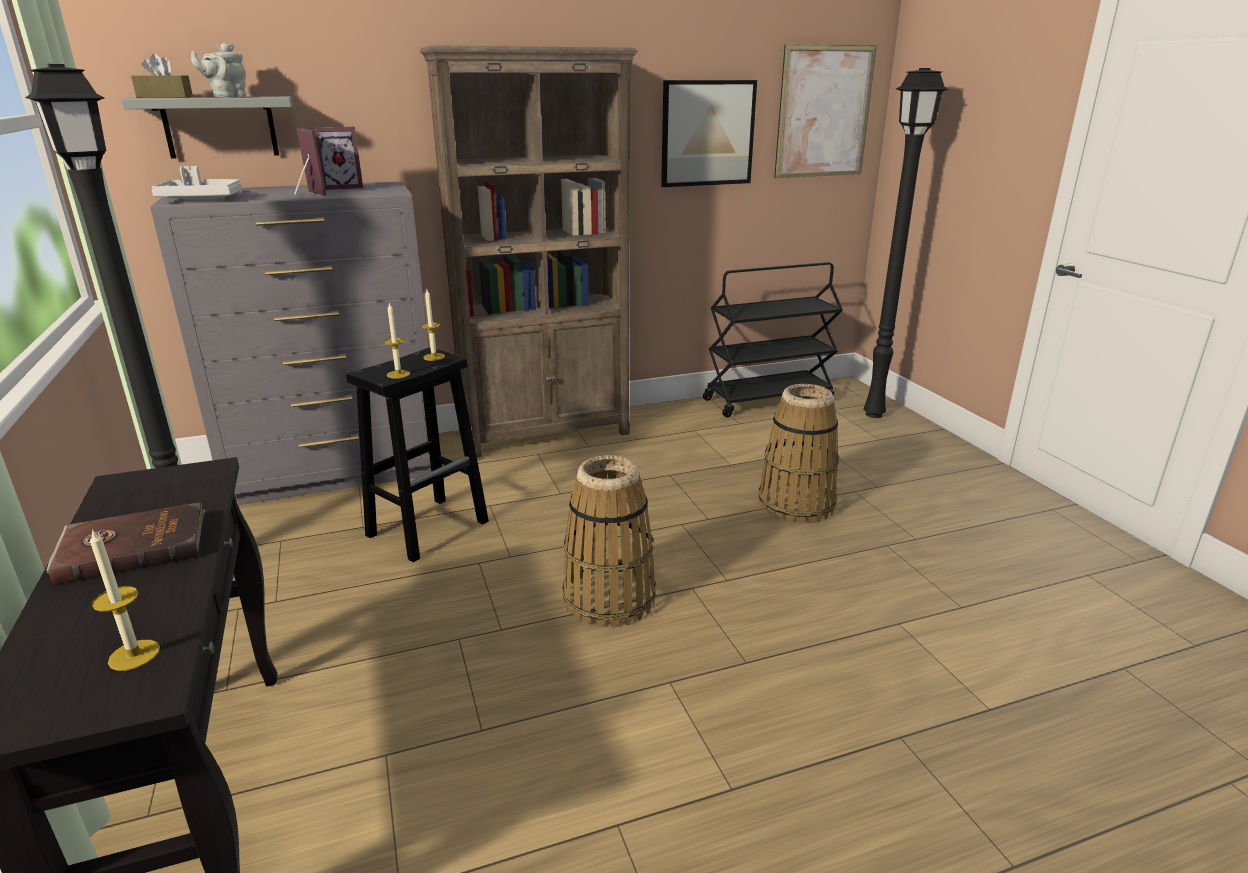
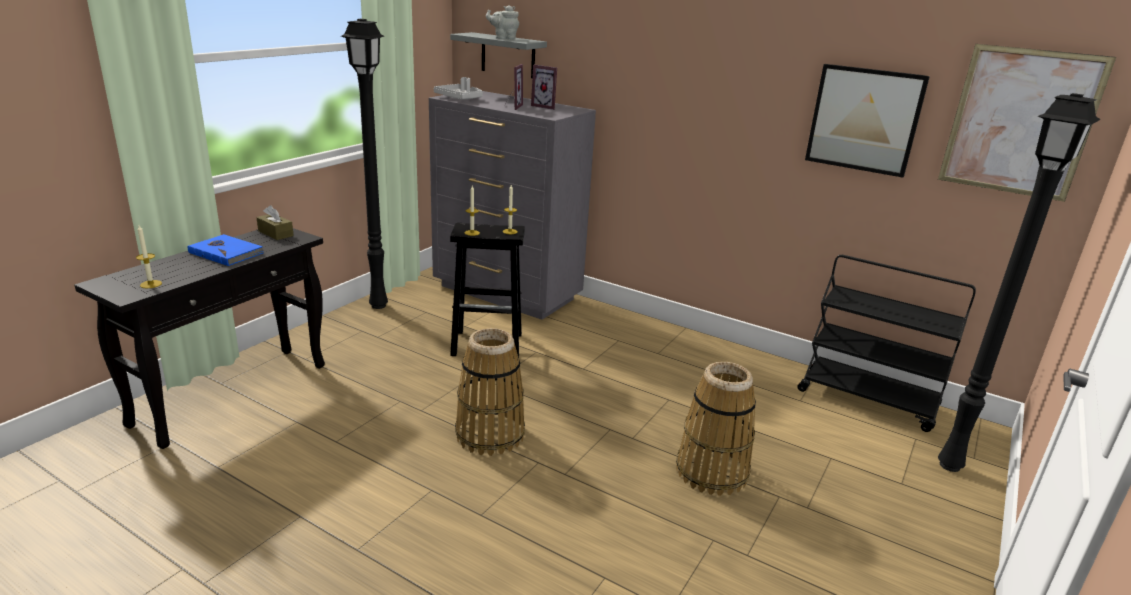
camera: 50 degrees right, 0 degrees up
(133, 546) = (226, 252): brown book -> blue book
(165, 97) = (476, 34): brown tissue box -> brown tissue box (275, 233)
(547, 433) = (650, 331): brown bookcase -> none

